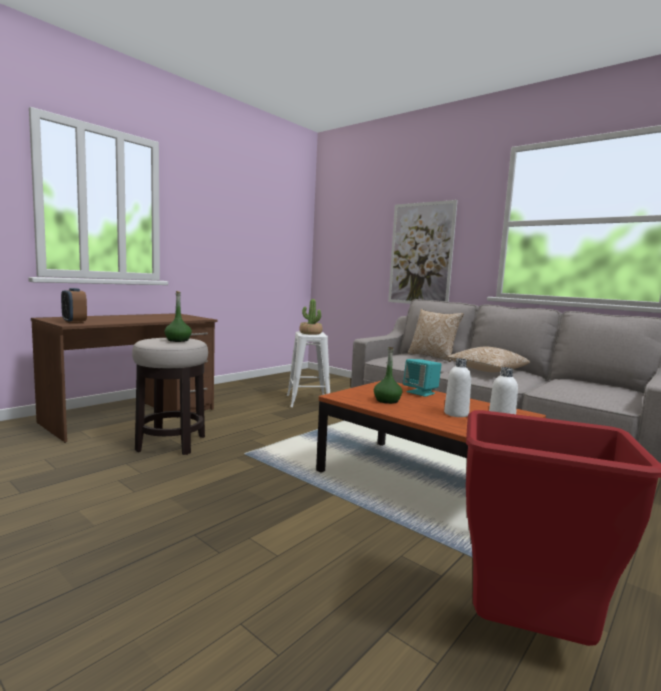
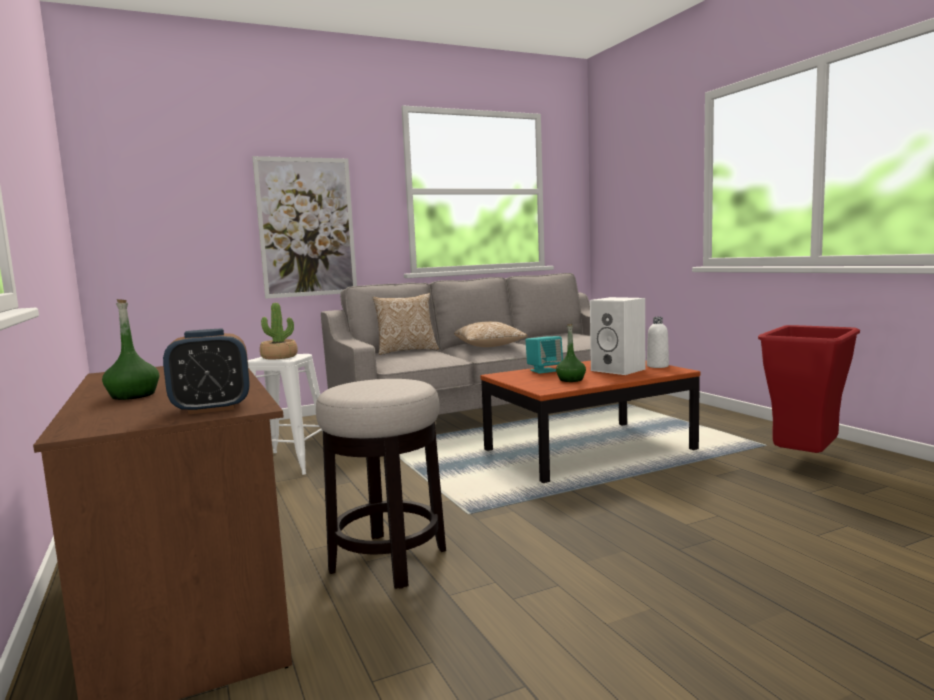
camera: 65 degrees left, 0 degrees up
(178, 340) = (393, 382): green bottle -> green bottle (133, 395)
(456, 414) = (619, 370): white bottle -> white speaker

